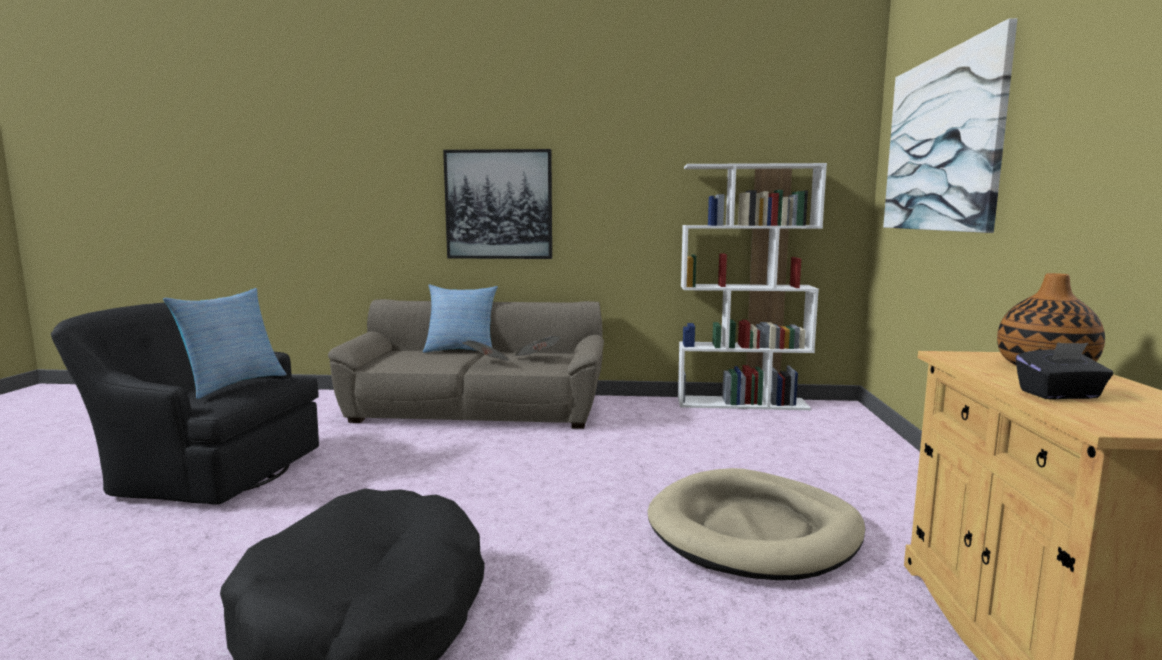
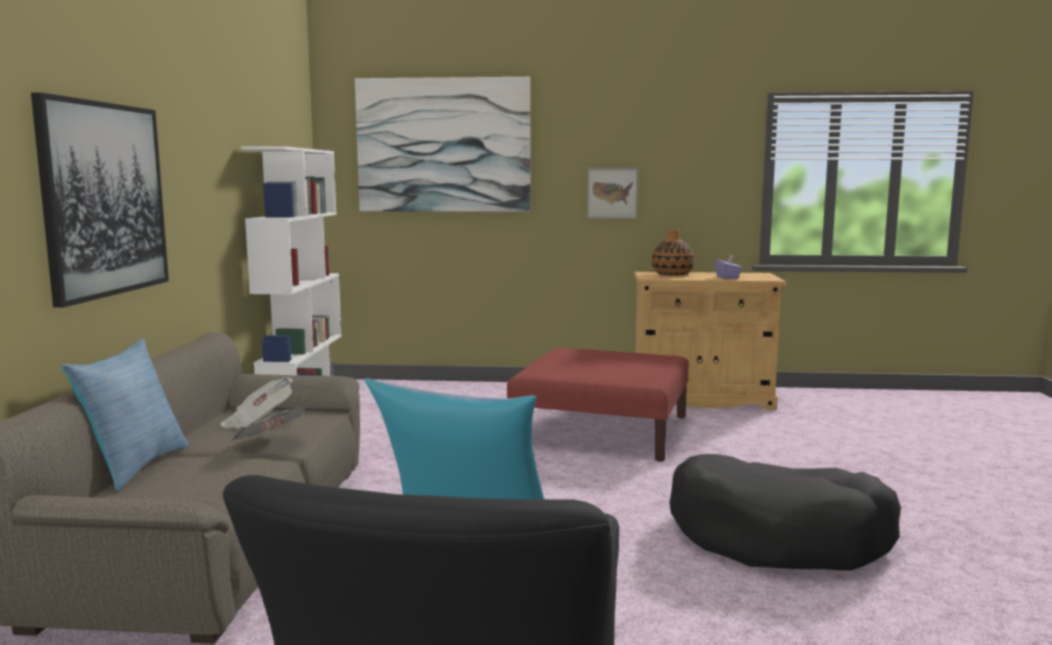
camera: 90 degrees left, 0 degrees up
(754, 531) = (601, 430): beige dog bed -> red ottoman
(1059, 395) = (727, 277): black tissue box -> purple tissue box
(1085, 201) = (612, 193): none -> picture

